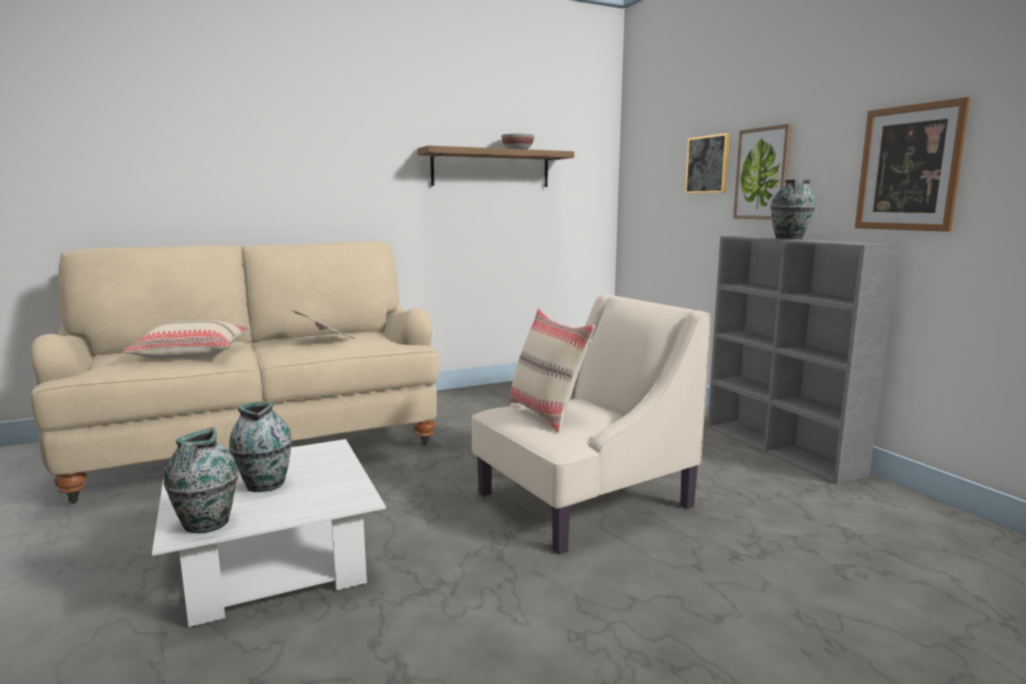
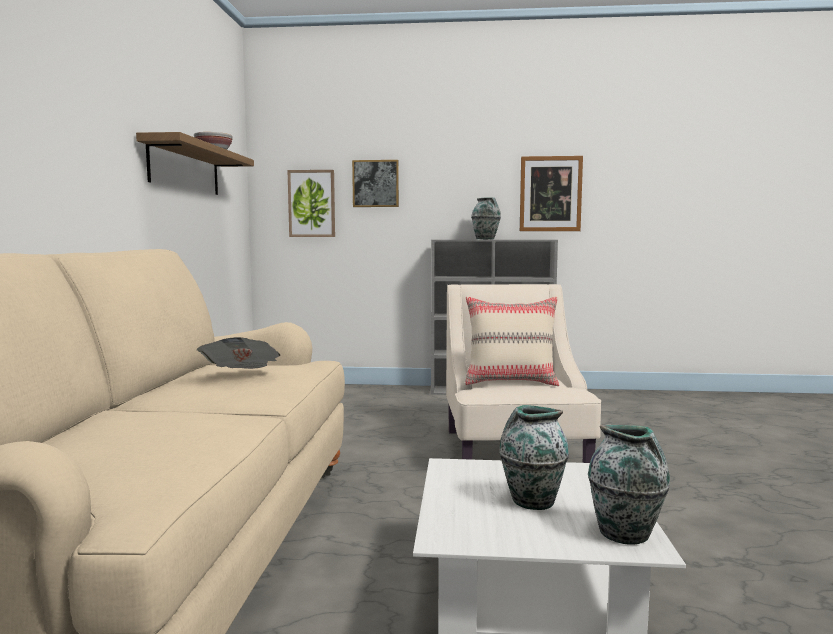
camera: 60 degrees left, 5 degrees down
(192, 353) = (152, 429): beige pillow -> none
(763, 174) = (436, 193): picture -> picture (312, 203)

